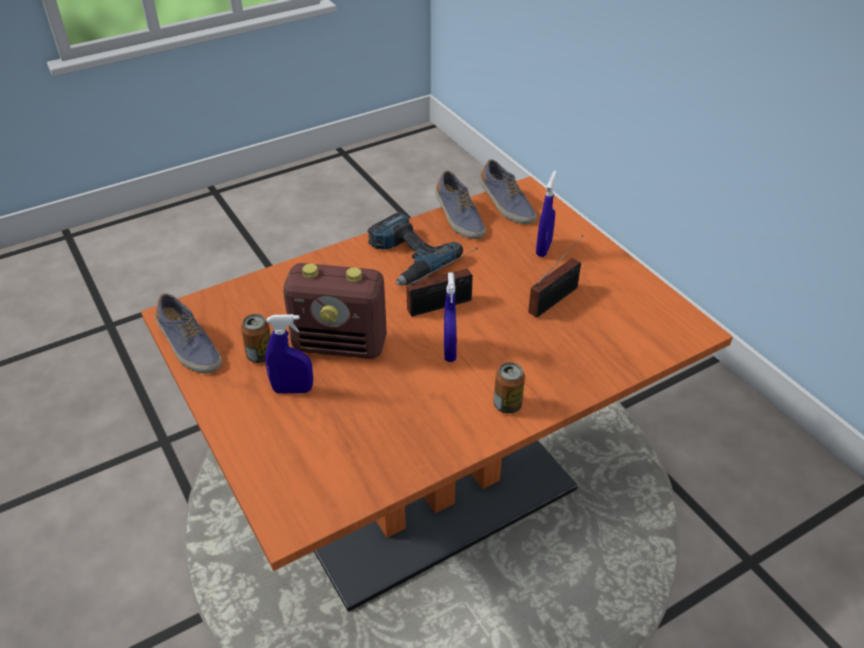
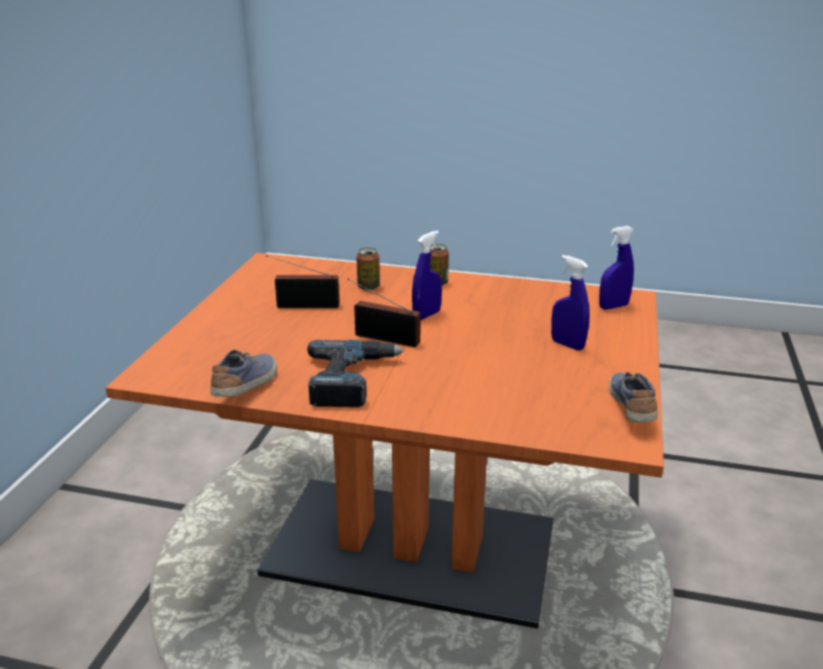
camera: 135 degrees left, 15 degrees down
(260, 355) = (572, 374): can -> can (368, 287)
(341, 345) = (498, 351): radio -> none
(505, 205) = (189, 374): shoe -> none
(543, 248) = (241, 332): blue spray bottle -> blue spray bottle (613, 307)

